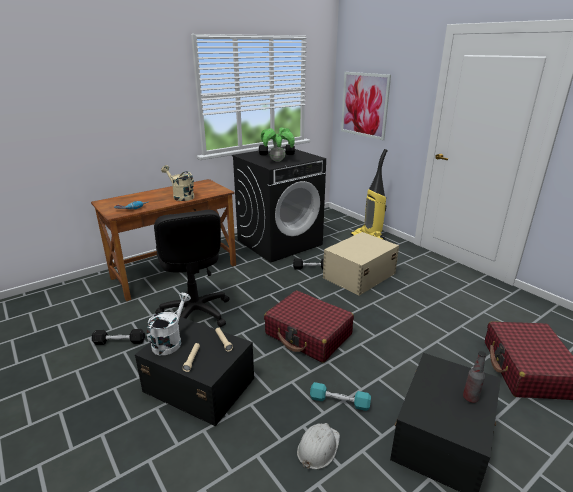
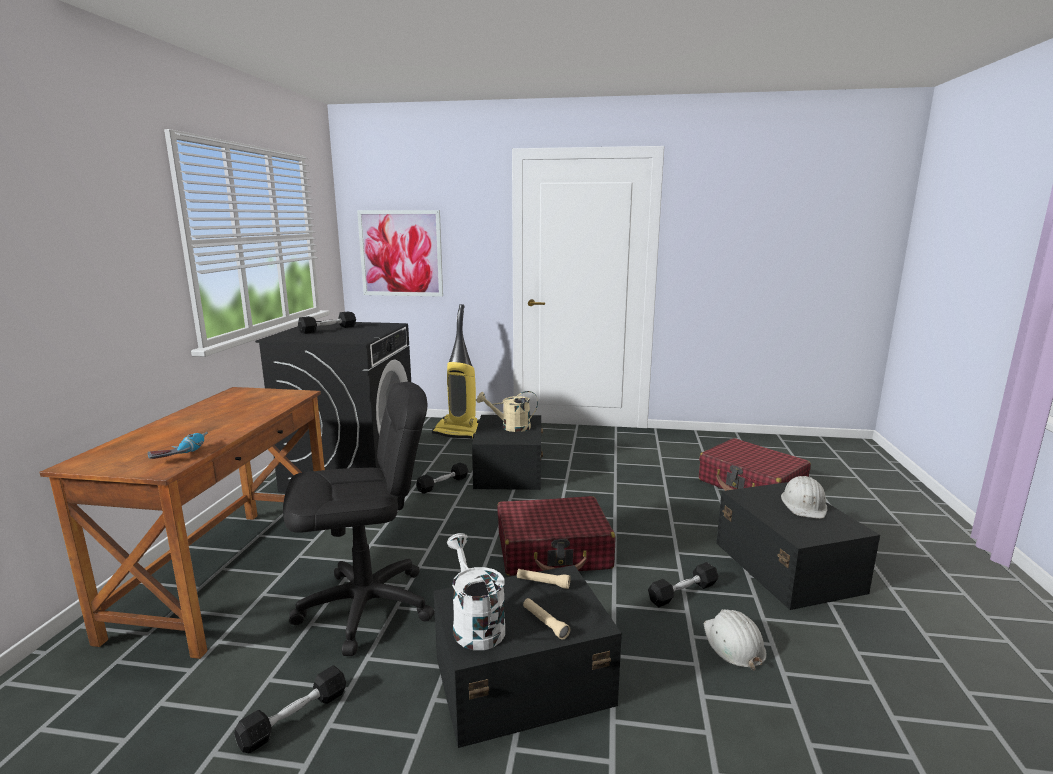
camera: 45 degrees left, 10 degrees down
(181, 196) = (240, 416): beige watering can -> beige watering can (510, 427)
(195, 313) = (366, 607): black office chair -> black office chair turned 45 degrees counterclockwise
(277, 161) = (351, 335): potted plant -> none
(339, 402) = (683, 592): turquoise dumbbell -> black dumbbell
(358, 275) = (508, 471): beige storage box -> black storage box
(470, 398) = (804, 505): bottle -> white hard hat

